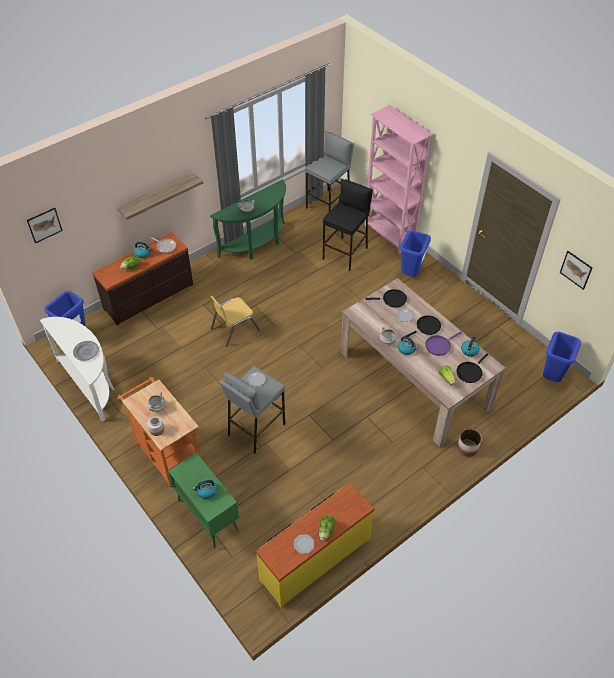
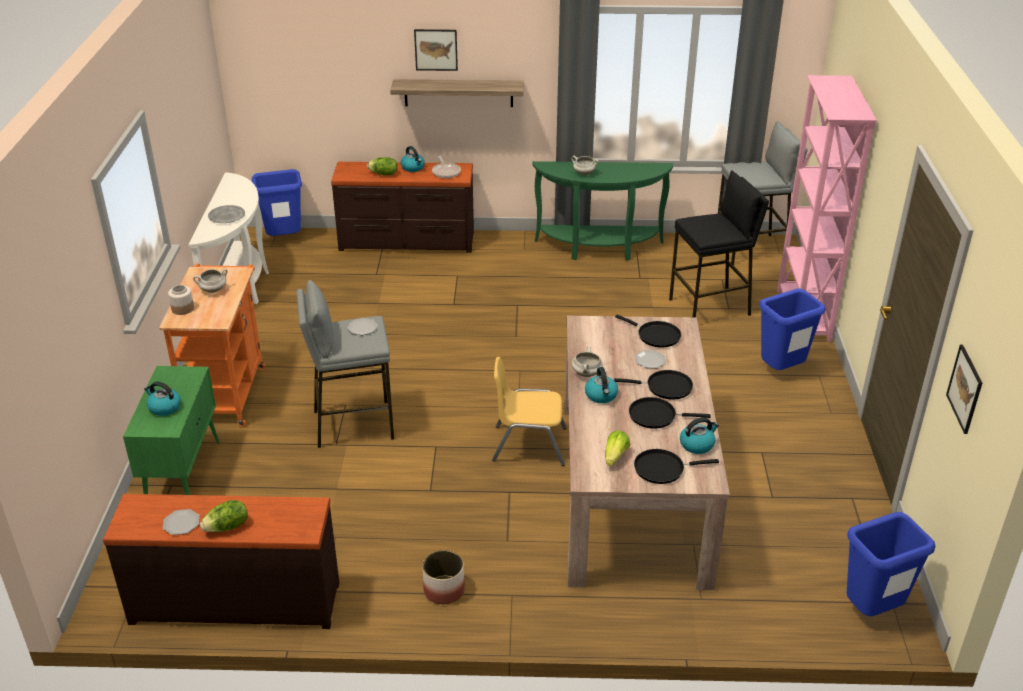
camera: 40 degrees right, 15 degrees down
(44, 225) = (284, 53): picture -> picture (436, 49)
(234, 328) = (462, 315): yellow chair -> yellow chair (529, 445)
(314, 558) = (236, 601): yellow dresser -> brown dresser
(439, 345) = (656, 416): purple frying pan -> black frying pan
(467, 448) = (609, 614): planter -> planter (444, 590)

